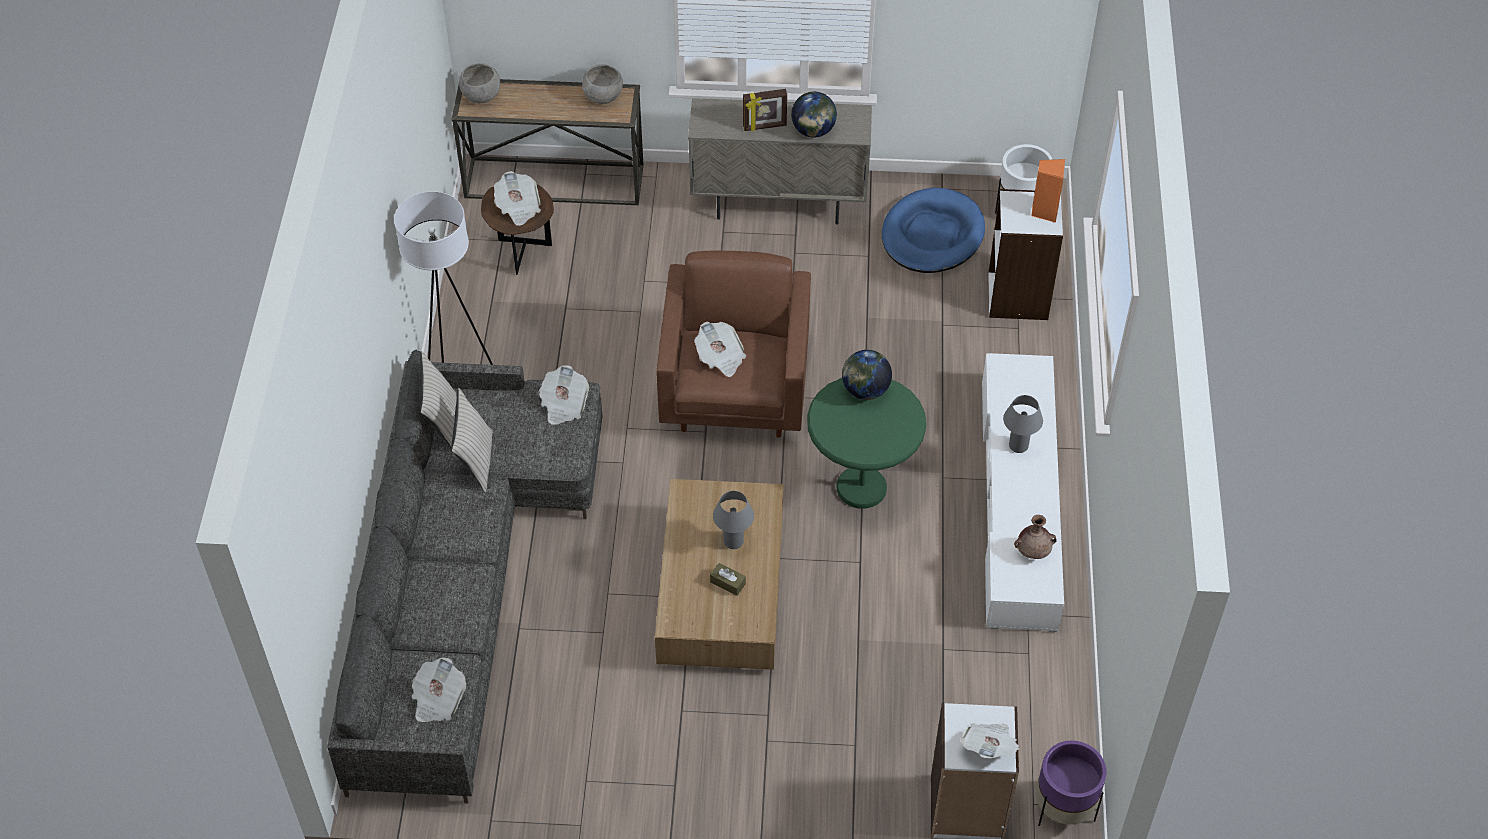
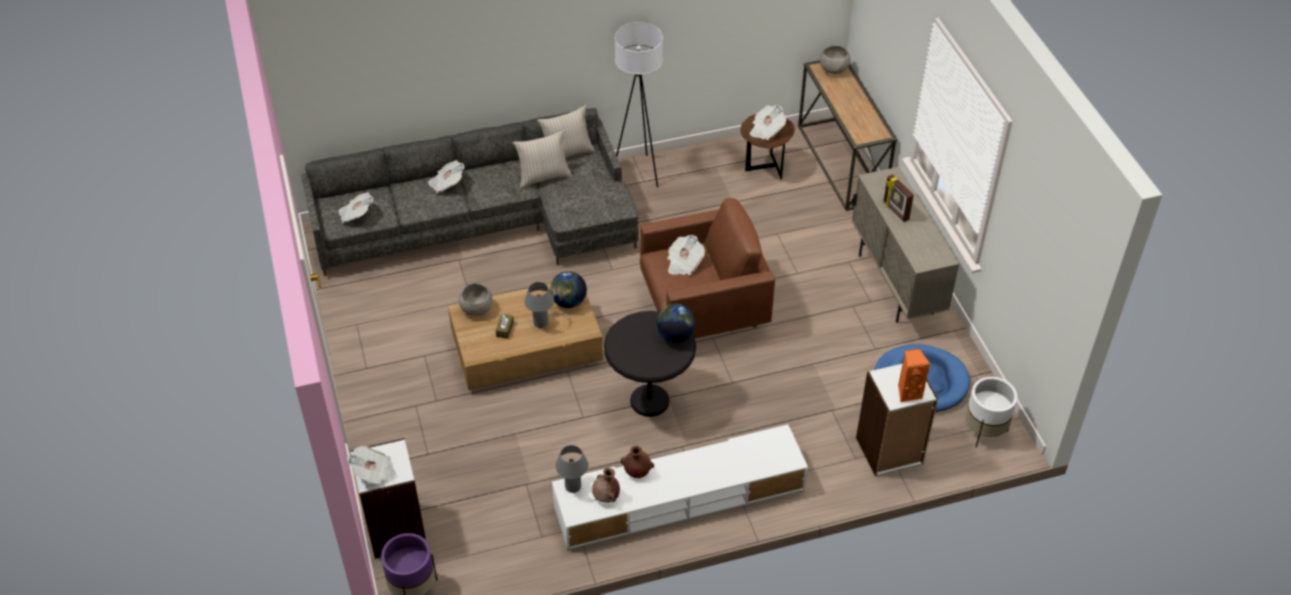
camera: 70 degrees right, 5 degrees down
(563, 405) = (608, 202): newspaper -> newspaper (447, 183)
(603, 97) = (871, 125): grey bowl -> grey bowl (476, 310)
(813, 131) = (908, 238): globe -> globe (568, 302)
(861, 488) = (649, 401): green side table -> black side table
(1006, 512) = (637, 472): none -> brown vase
(1018, 446) = (705, 465): grey table lamp -> grey table lamp (573, 486)

